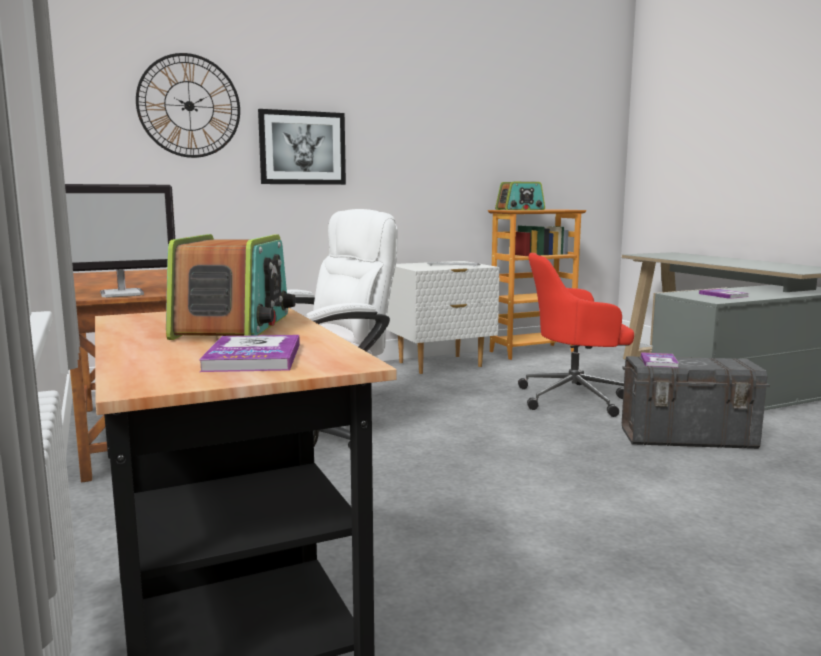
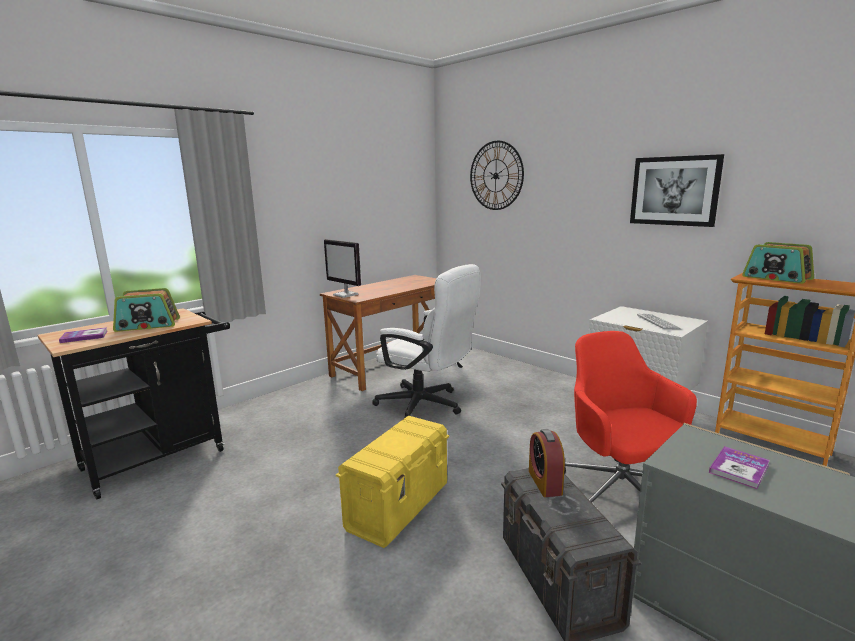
camera: 70 degrees right, 5 degrees up
(302, 148) = (562, 203): picture -> picture (674, 191)
(557, 478) = (399, 506): none -> yellow storage box
(659, 361) = (545, 482): book -> alarm clock

